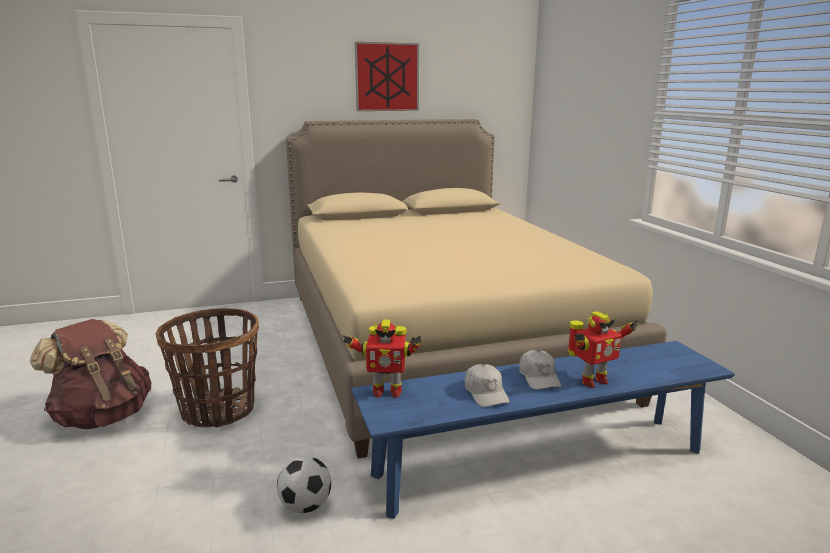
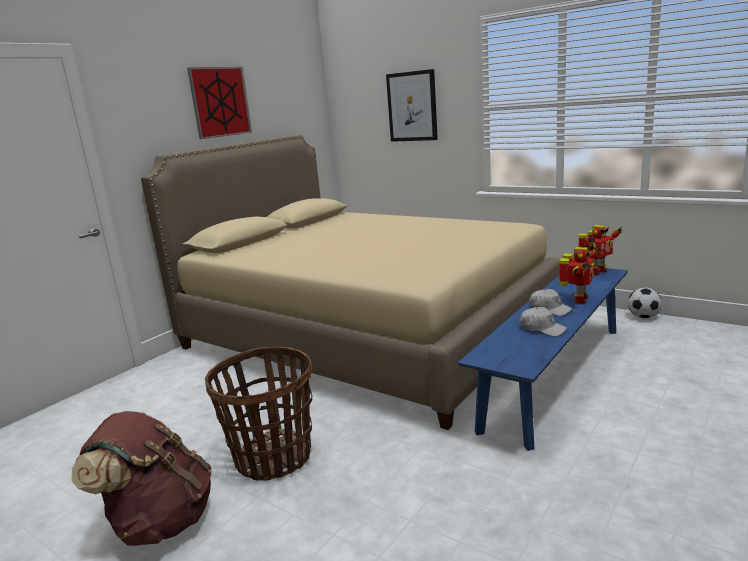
camera: 35 degrees left, 0 degrees up
(305, 506) = (468, 475): football -> football (643, 317)
(386, 392) = (486, 354): toy robot -> toy robot (596, 272)
(595, 102) = (412, 106): none -> picture

